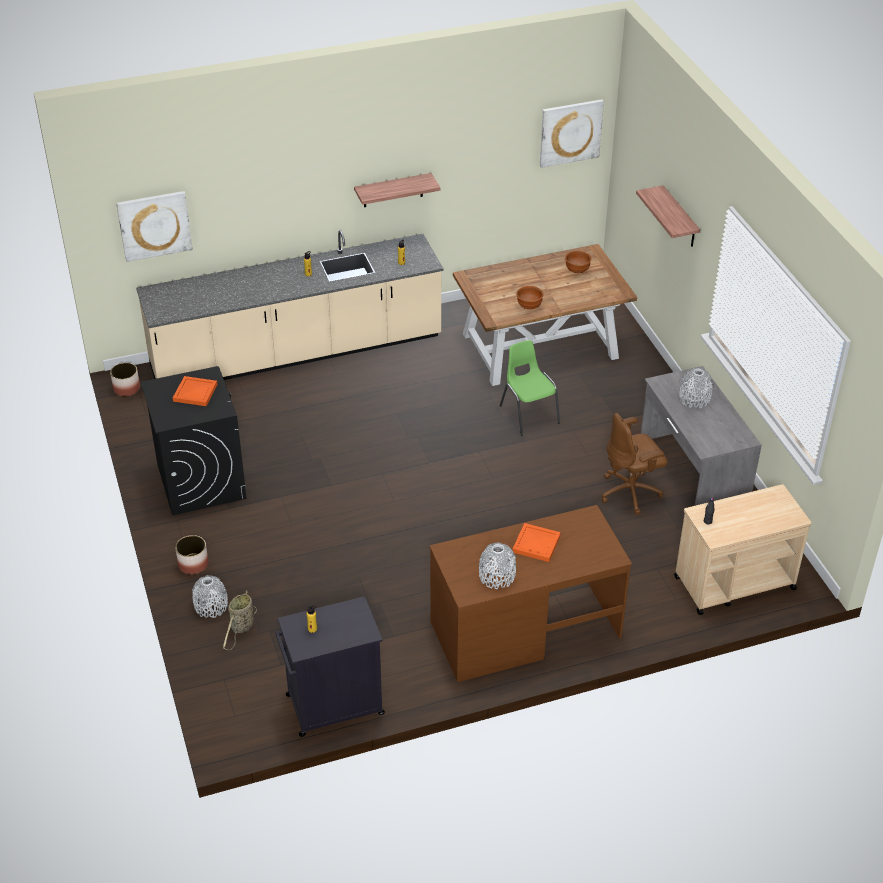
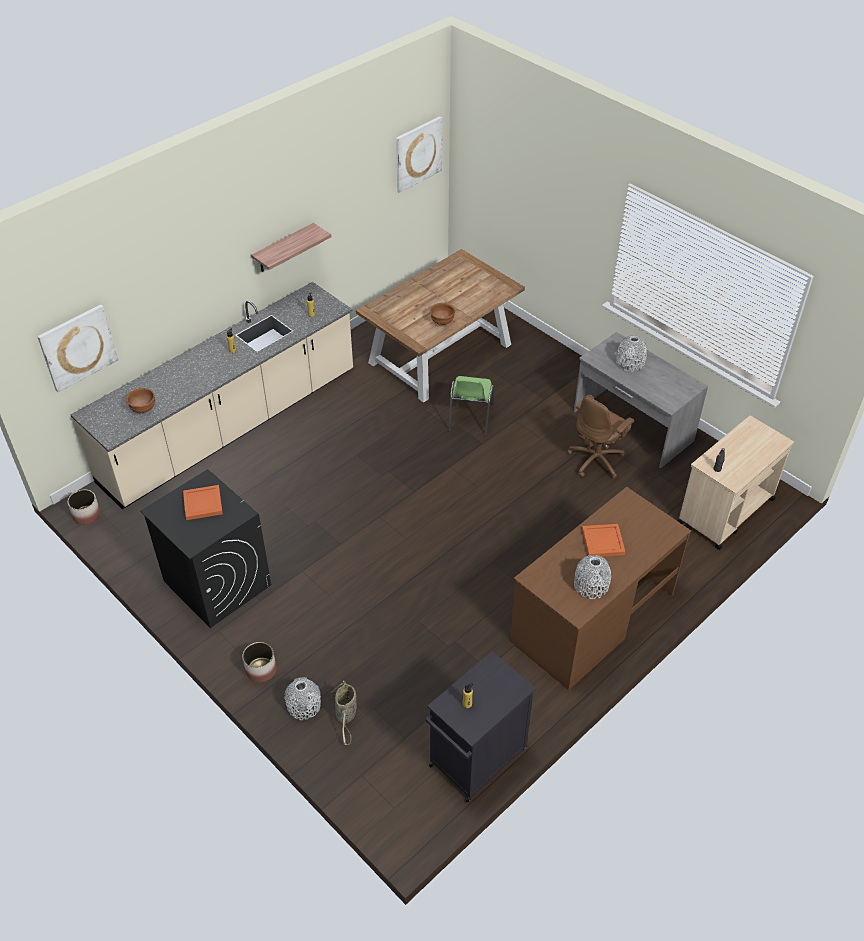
camera: 25 degrees left, 5 degrees up
(528, 414) = (470, 418): green chair -> green chair turned 120 degrees counterclockwise
(577, 270) = (460, 277): brown bowl -> brown bowl (143, 409)
(680, 218) = (556, 206): shelf -> none

